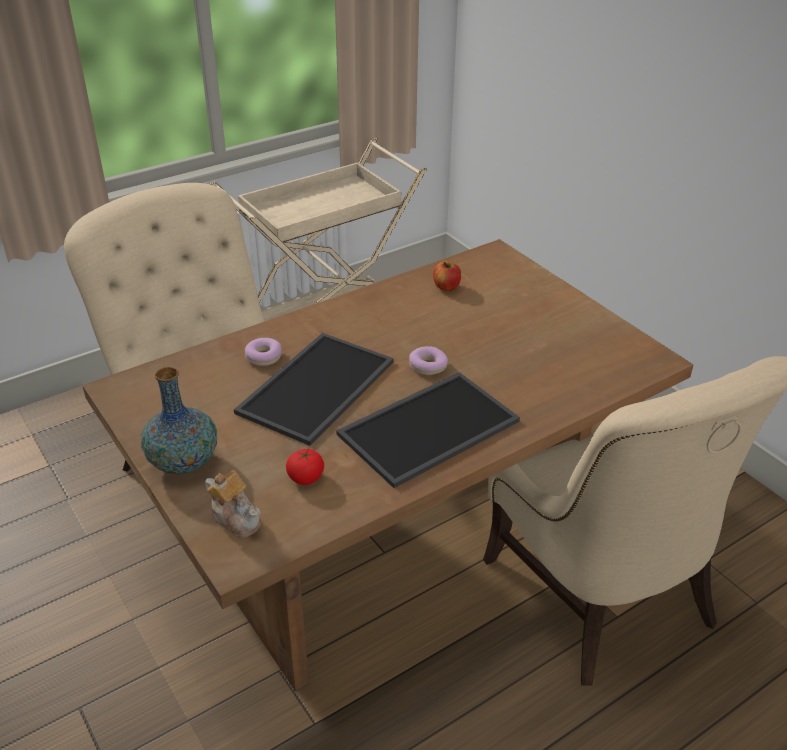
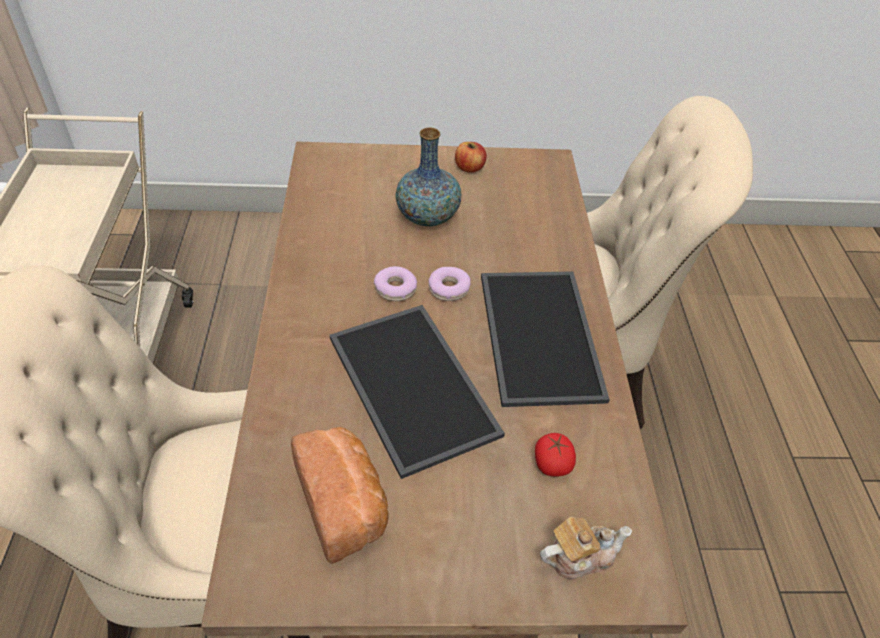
camera: 60 degrees left, 10 degrees up
(184, 462) = (452, 567): vase -> vase (427, 216)
(197, 399) = (344, 503): none -> bread
(264, 356) = (319, 404): donut -> donut (395, 289)
(446, 287) = (337, 212): apple -> apple (469, 168)

